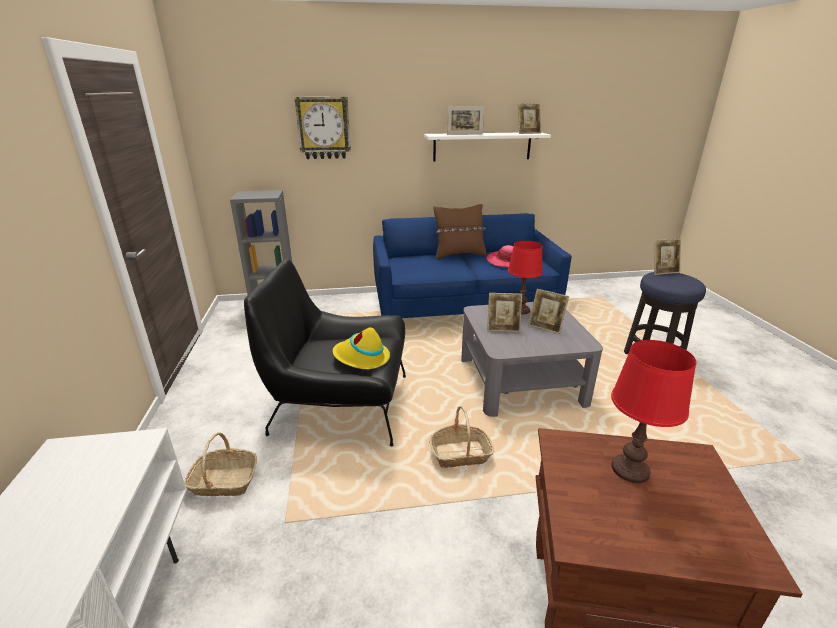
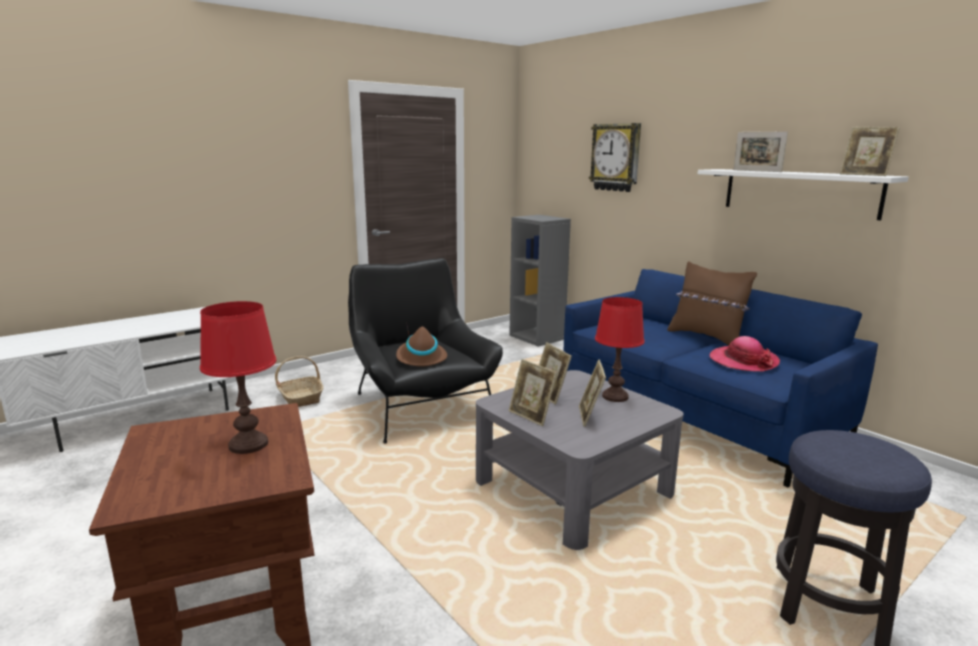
camera: 60 degrees right, 10 degrees down
(361, 358) = (421, 358): yellow hat -> brown hat
(460, 454) = (400, 479): basket -> none
(663, 272) = (877, 440): picture frame -> picture frame (531, 416)

